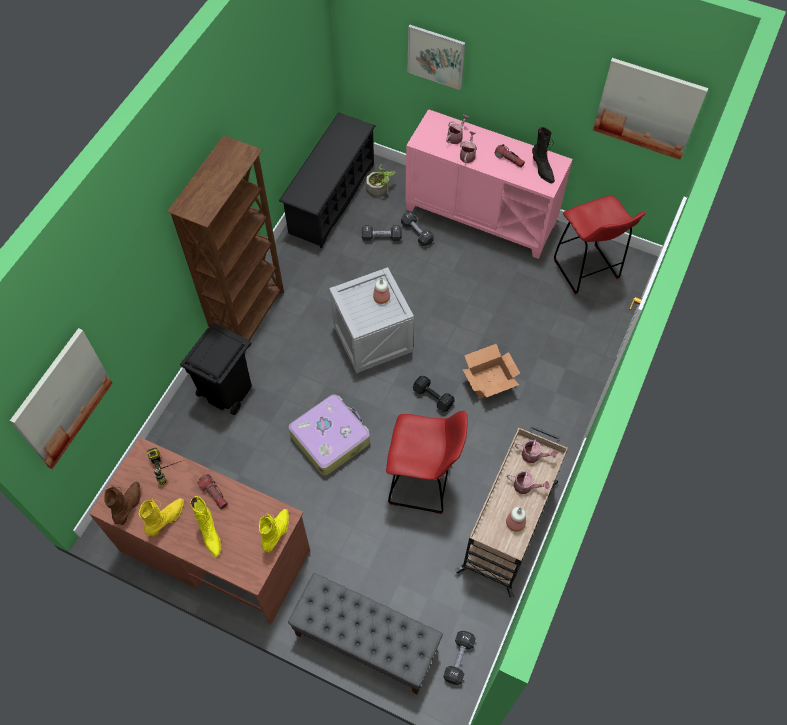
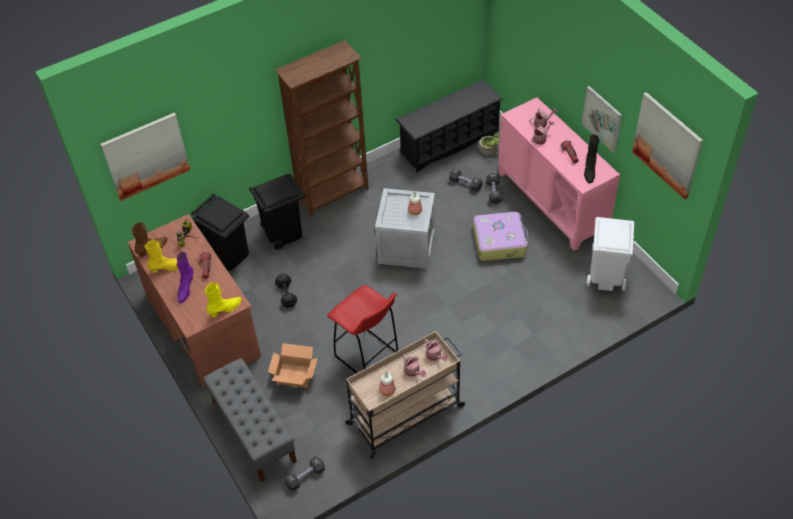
camera: 35 degrees right, 10 degrees down
(184, 449) = (229, 255): none -> black trash can
(210, 534) = (186, 289): yellow boot -> purple boot
(330, 438) = (328, 295): suitcase -> suitcase (500, 241)
(433, 398) = (419, 306): black dumbbell -> black dumbbell (286, 295)
(436, 56) = (545, 54): picture -> picture (602, 118)
(490, 381) = (469, 315): cardboard box -> cardboard box (295, 375)
(586, 271) = (605, 276): red stool -> white trash can

